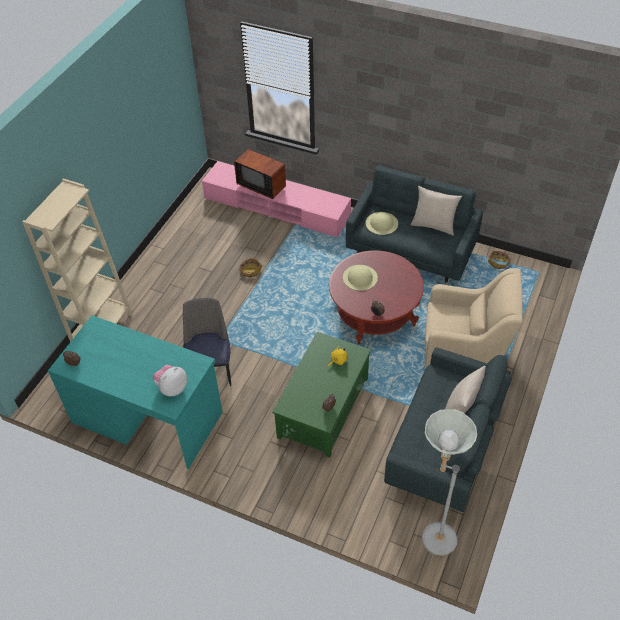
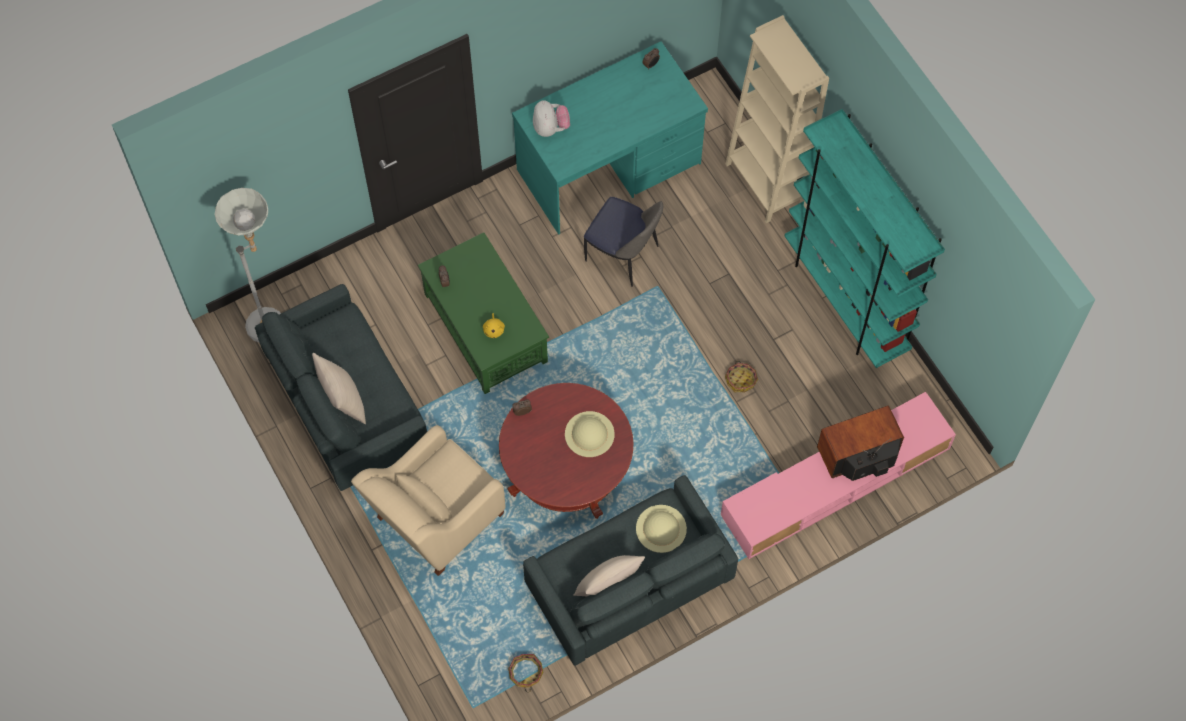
camera: 125 degrees right, 15 degrees up
(160, 256) = (845, 300): none -> turquoise bookcase

